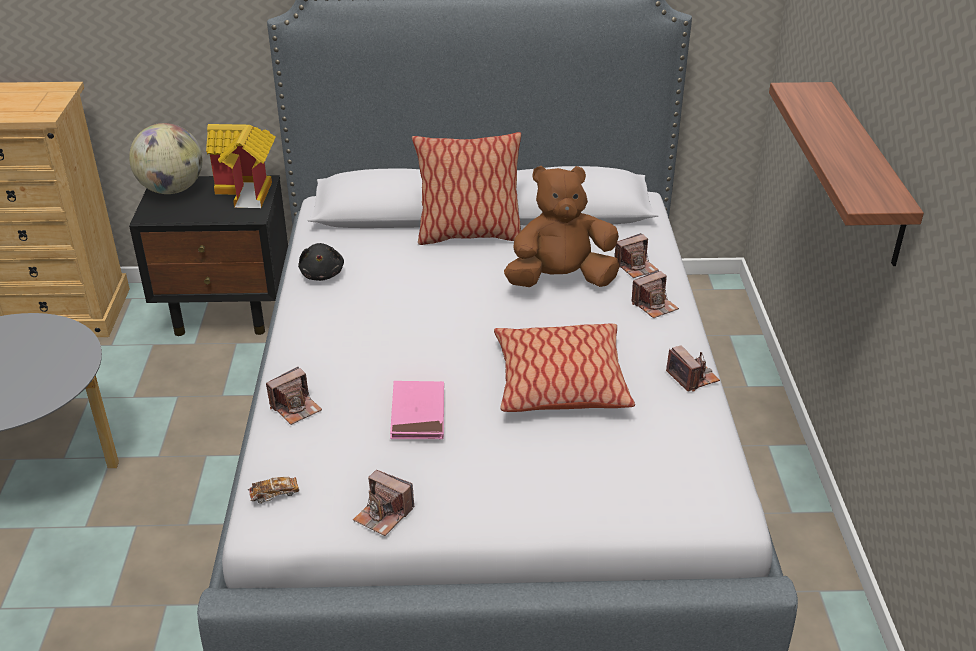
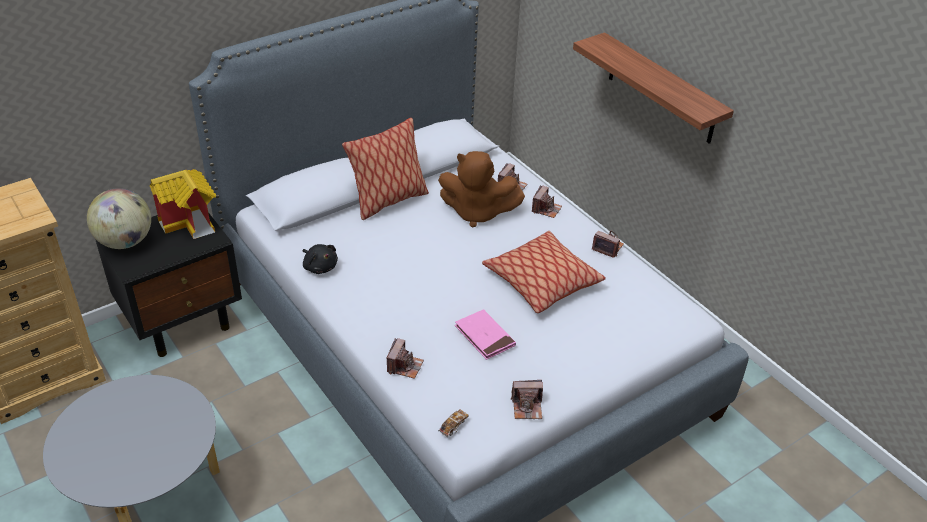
camera: 35 degrees left, 5 degrees up
(560, 280) = (477, 212): brown plush toy -> brown plush toy turned 120 degrees counterclockwise

